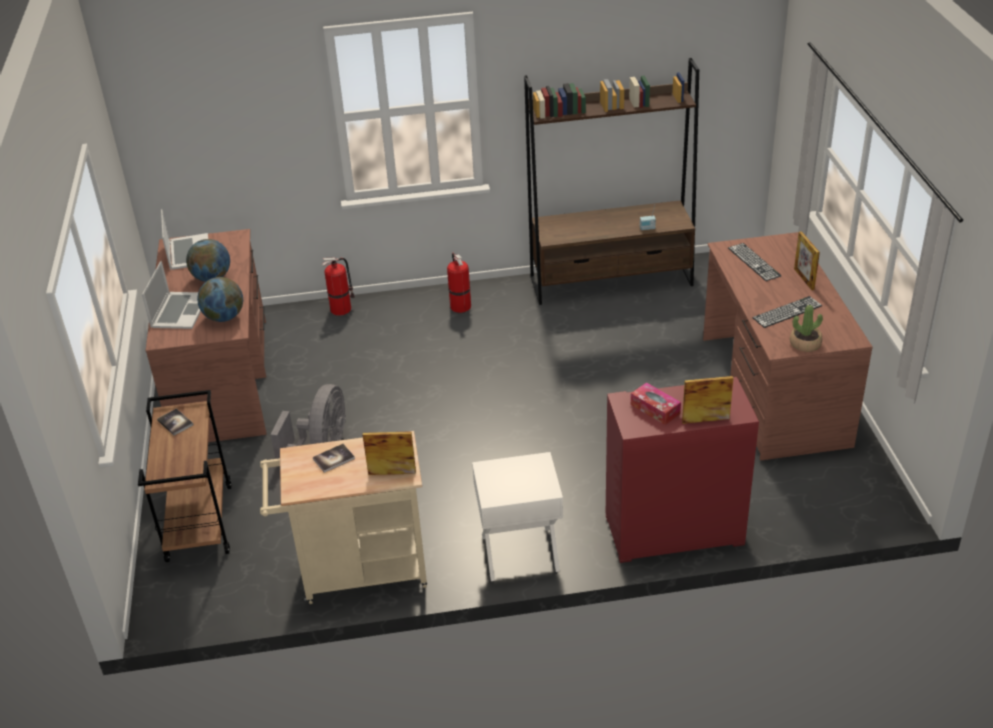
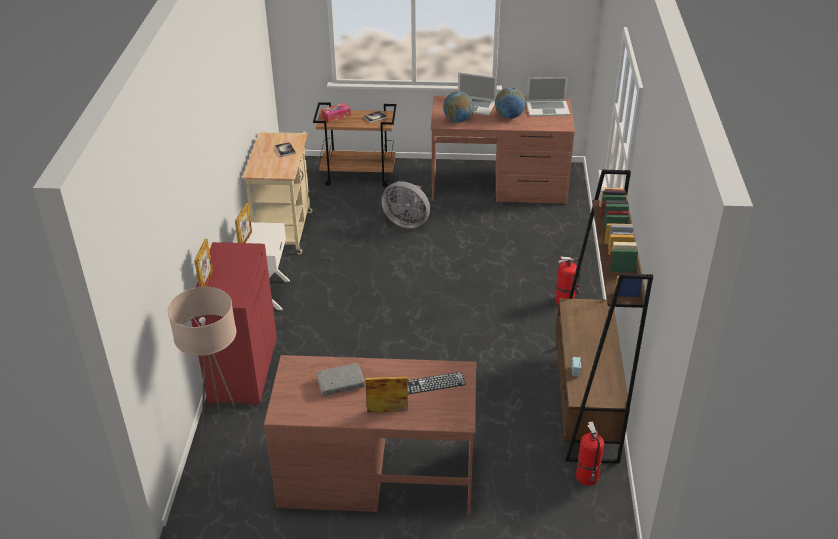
camera: 100 degrees right, 0 degrees up
(342, 309) = (575, 239): fire extinguisher -> fire extinguisher (587, 477)
(392, 473) = (259, 168): picture frame -> picture frame (245, 240)
(655, 409) = (233, 261): tissue box -> tissue box (336, 116)
(787, 312) = (340, 383): keyboard -> grey book
(805, 344) = (290, 381): potted plant -> none
(823, 497) = (229, 465): none -> beige floor lamp

